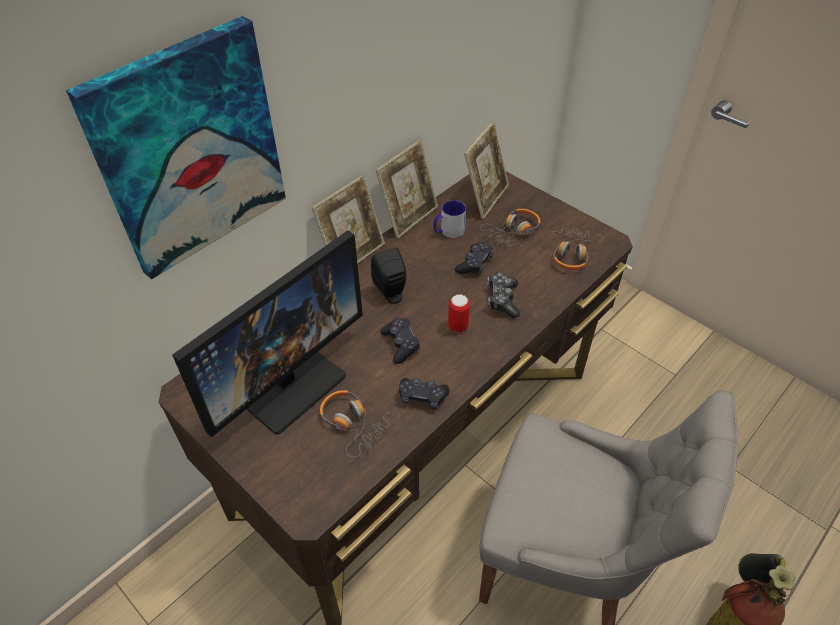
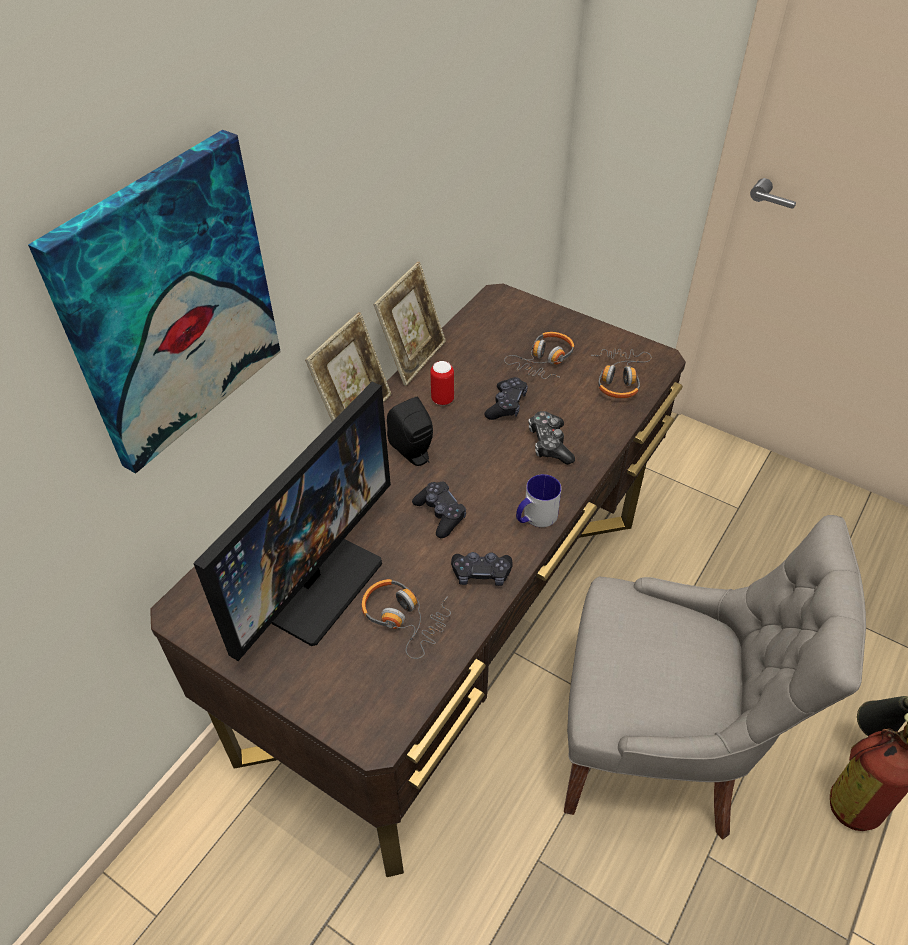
camera: 10 degrees left, 0 degrees up
(448, 232) = (465, 370): mug -> mug (535, 517)
(458, 326) = (504, 483): can -> can (442, 399)
(485, 198) = (500, 324): picture frame -> none

